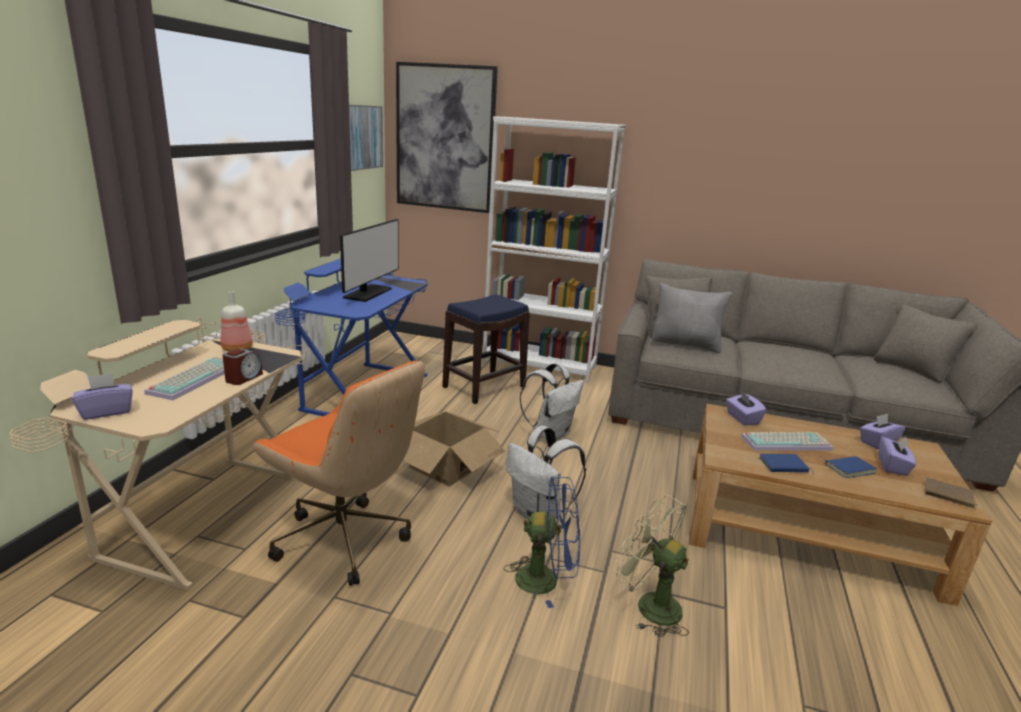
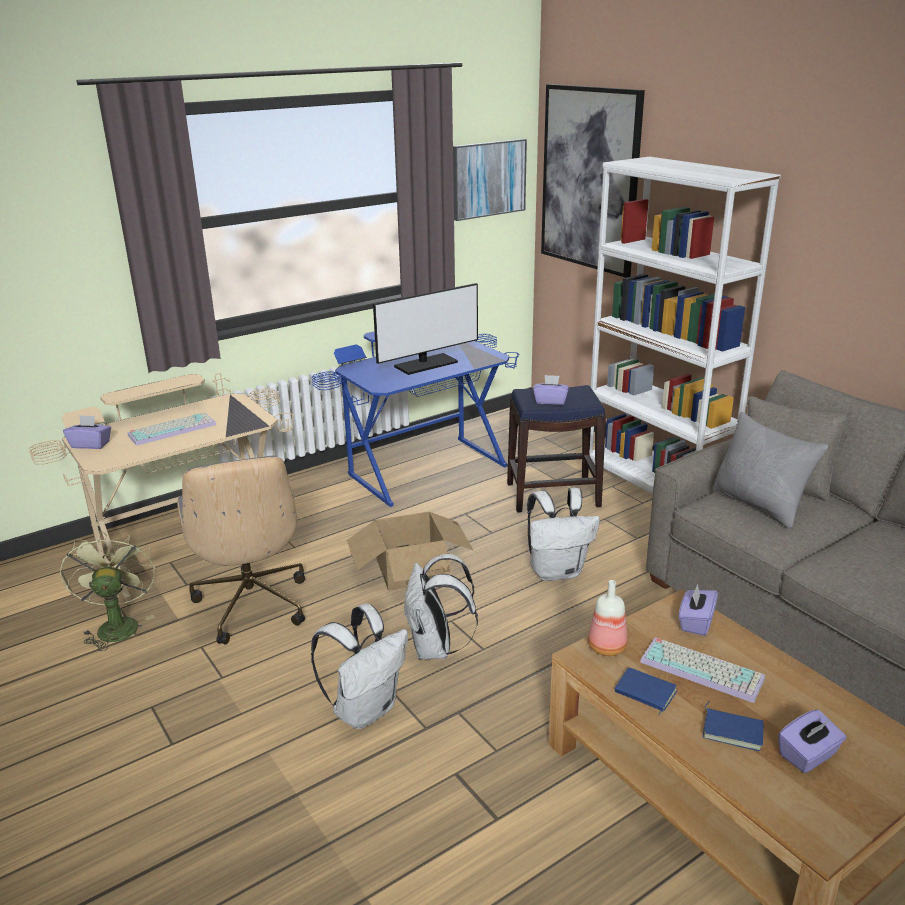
camera: 40 degrees right, 5 degrees up
(236, 349) = (234, 407): bottle -> bottle (606, 646)
(243, 378) = (202, 437): alarm clock -> none
(345, 544) = (252, 609): orange office chair -> grey office chair
(546, 580) = (365, 709): blue fan -> white backpack
(649, 605) = (425, 776): green fan -> green fan (117, 625)
(877, 442) = (848, 721): purple tissue box -> purple tissue box (550, 401)
(948, 496) = (820, 821): brown book -> none

